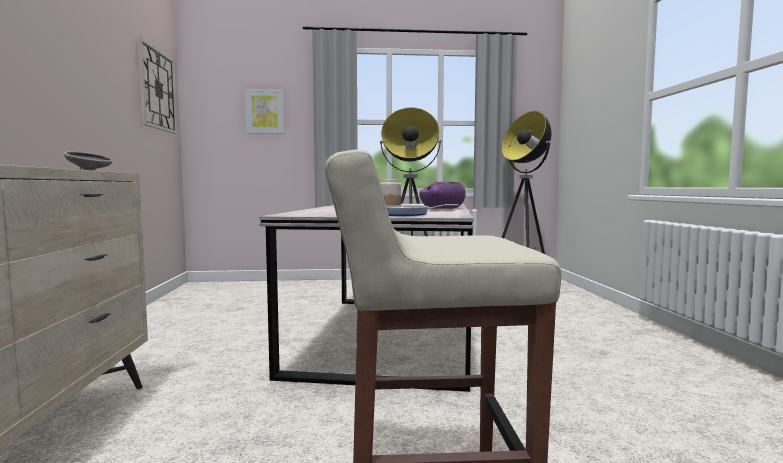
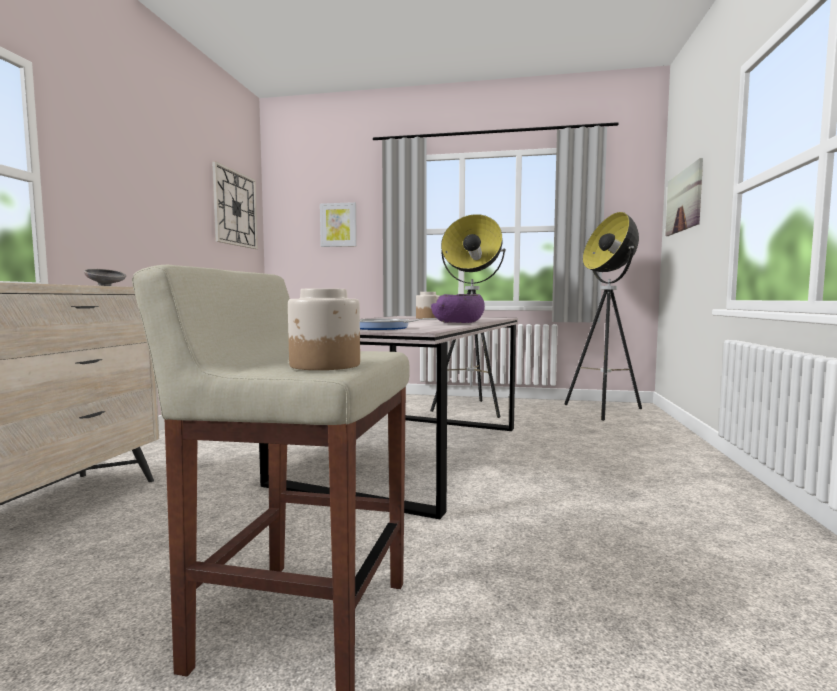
camera: 15 degrees right, 0 degrees up
(500, 249) = (325, 365): none -> jar
(586, 103) = (684, 200): none -> picture

